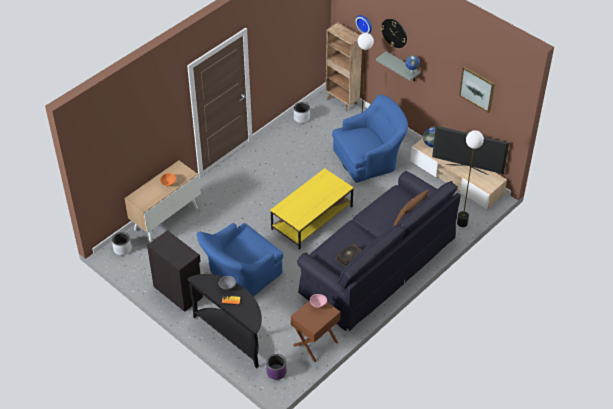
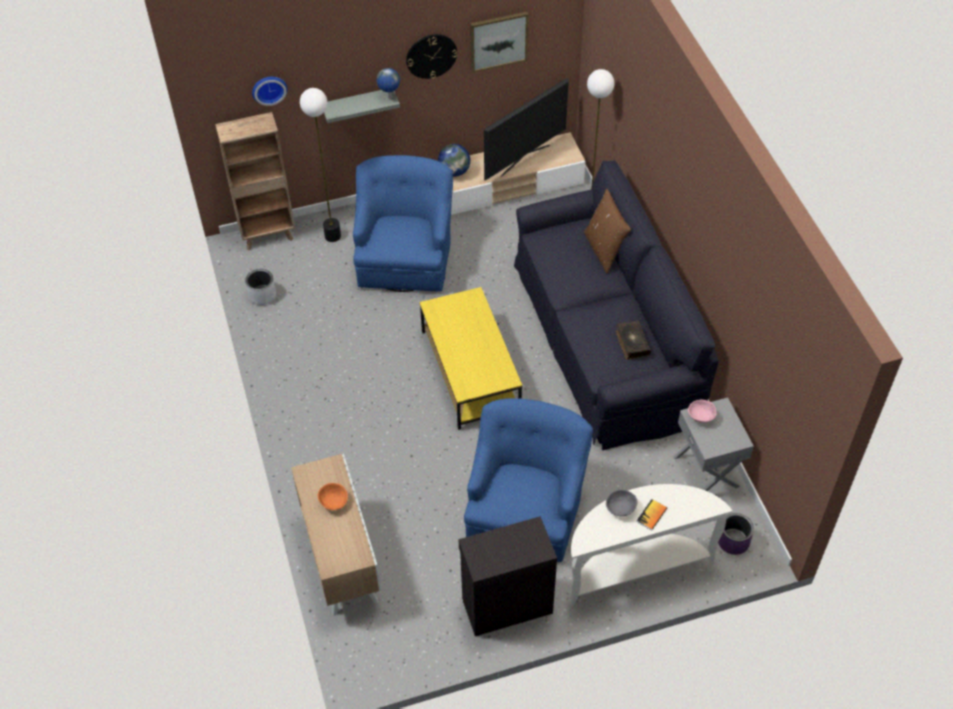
camera: 60 degrees left, 5 degrees up
(122, 249) = (364, 649): grey planter -> none
(233, 335) = (635, 566): black console table -> white console table
(240, 276) = (526, 508): blue armchair -> blue armchair turned 150 degrees counterclockwise
(315, 344) = (707, 471): brown nightstand -> grey nightstand
(394, 33) = (330, 63): wall clock -> wall clock (431, 56)

